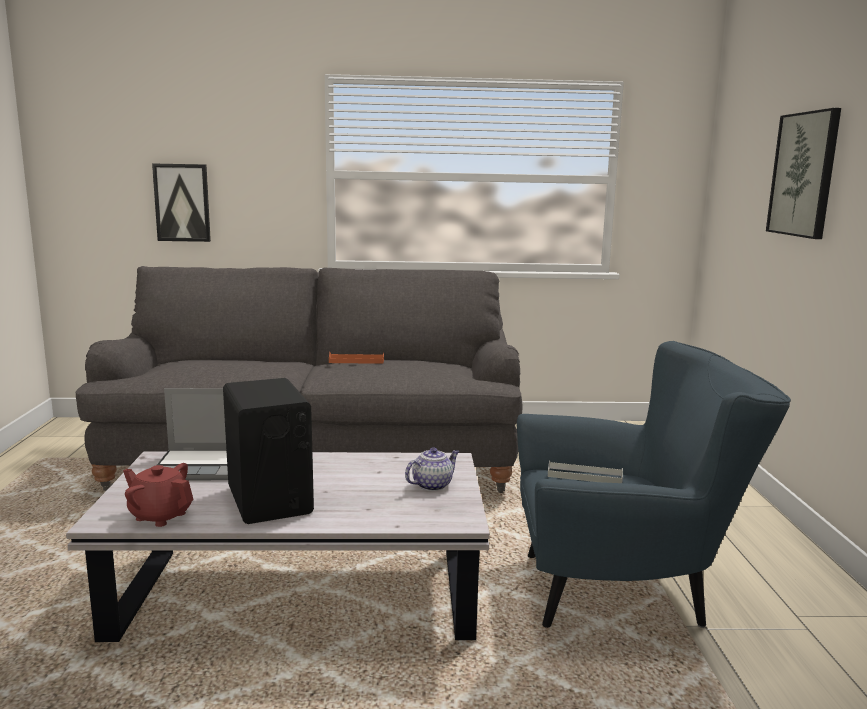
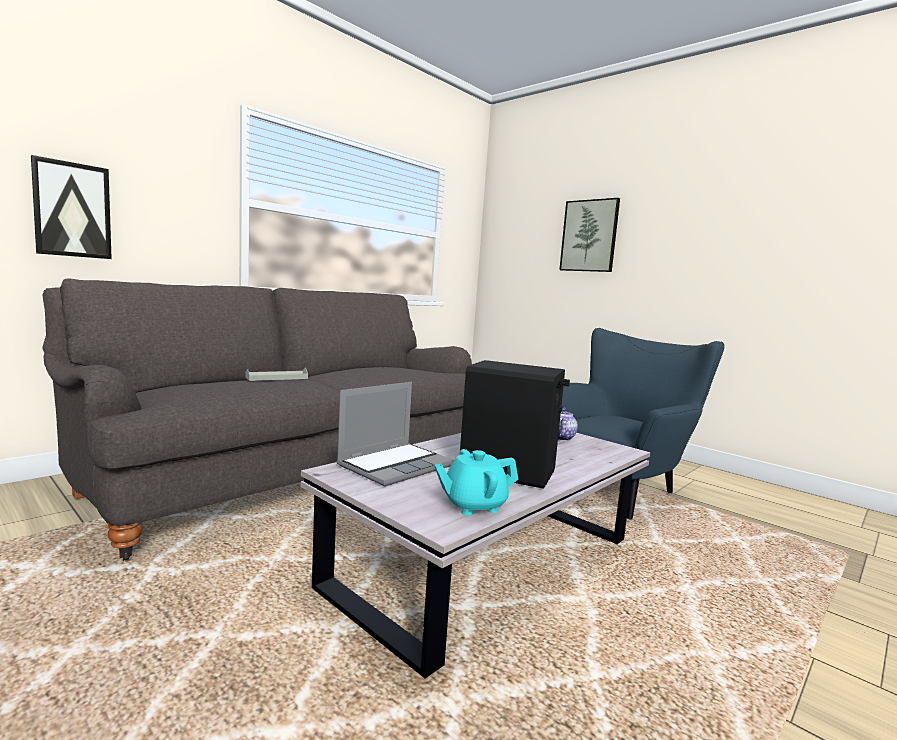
camera: 45 degrees left, 5 degrees down
(160, 515) = (473, 505): red teapot -> turquoise teapot
(356, 361) = (350, 369): orange tray -> none
(584, 476) = (598, 417): grey tray -> grey tray (277, 378)

